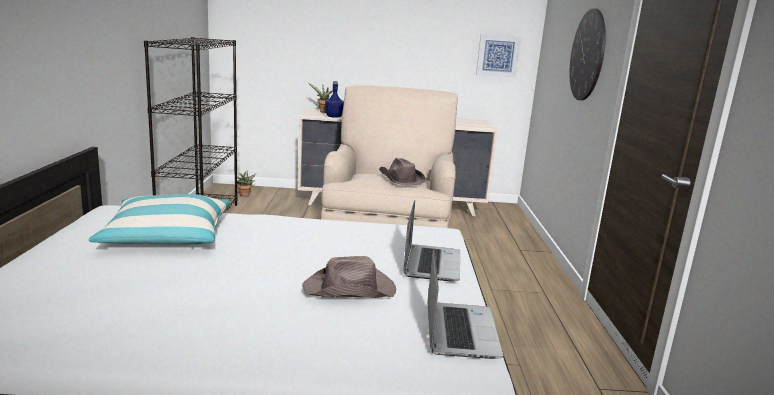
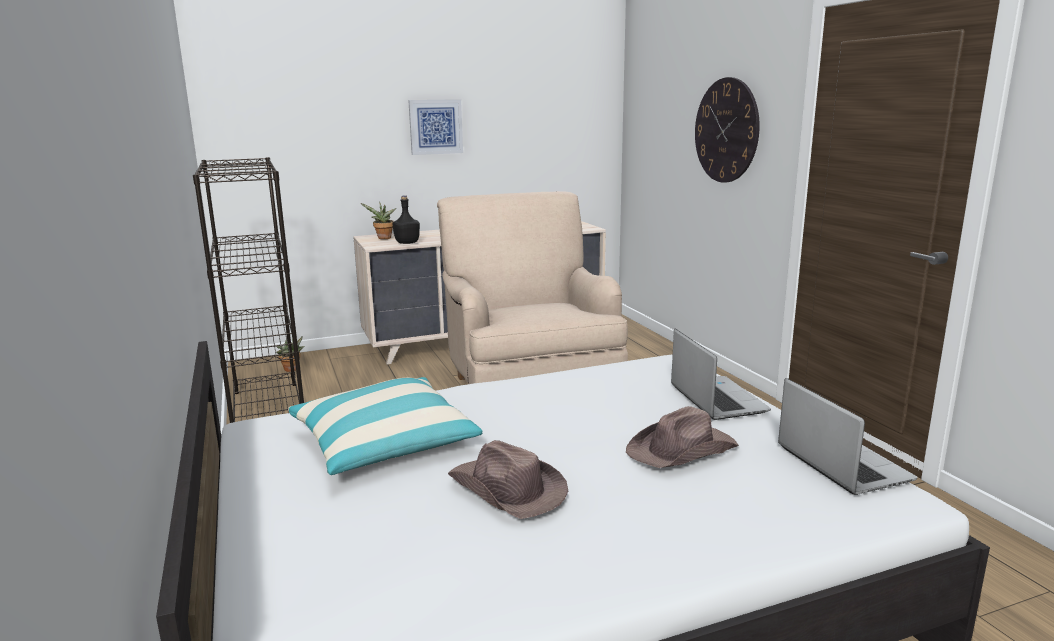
camera: 20 degrees left, 0 degrees up
(334, 117) = (407, 242): blue bottle -> black bottle
(400, 179) = (554, 307): brown hat -> brown hat (507, 490)
(498, 55) = (578, 139): picture -> picture (435, 127)

